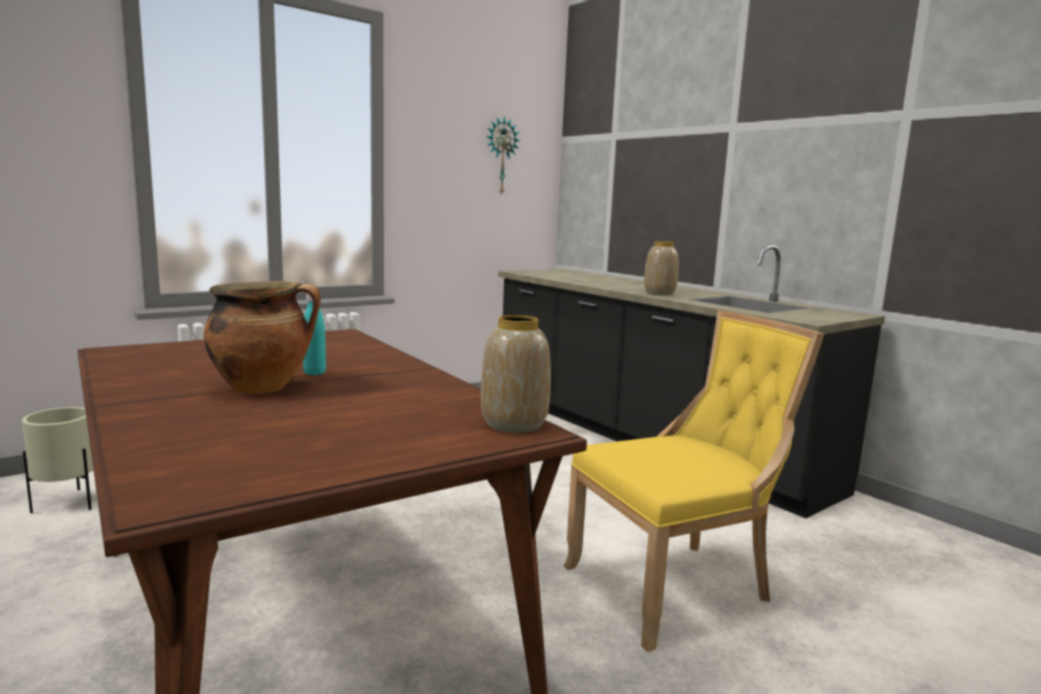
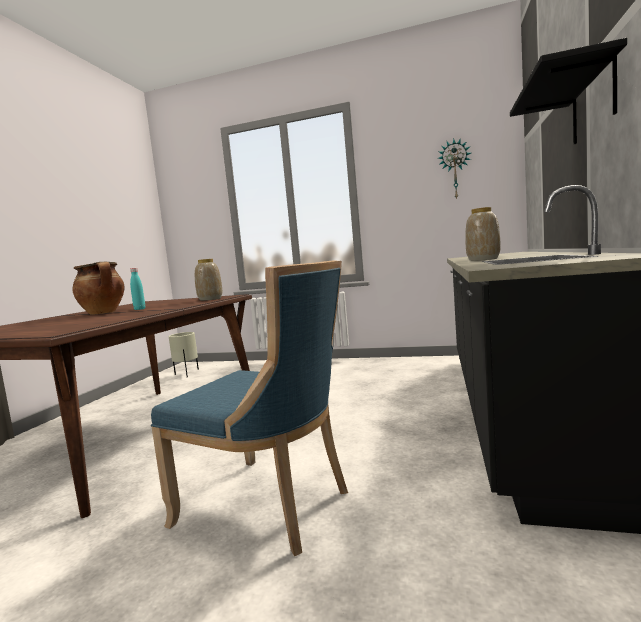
camera: 55 degrees right, 5 degrees down
(514, 424) = (66, 330): vase -> vase (210, 299)
(675, 586) = (270, 506): yellow chair -> blue chair
(746, 167) = (593, 103): none -> black shelf

